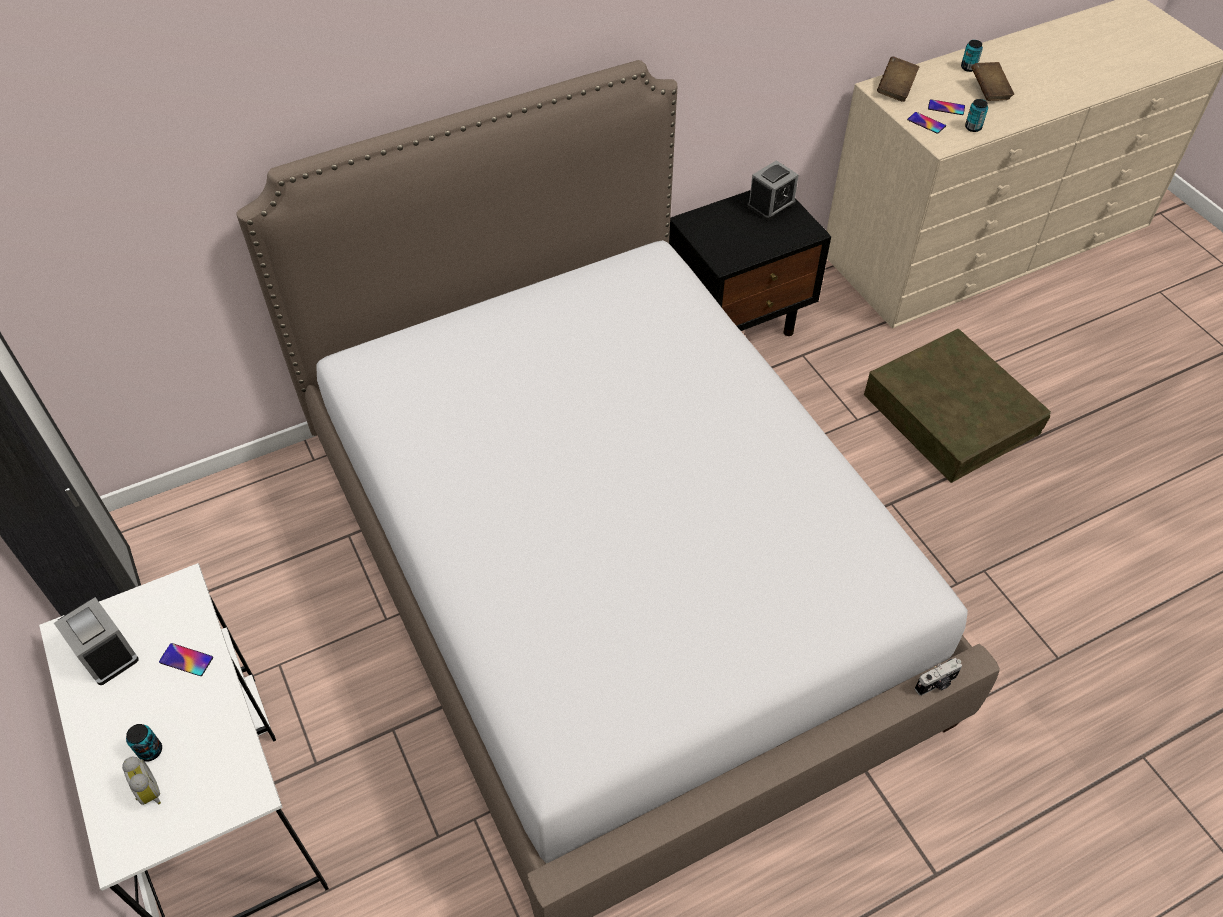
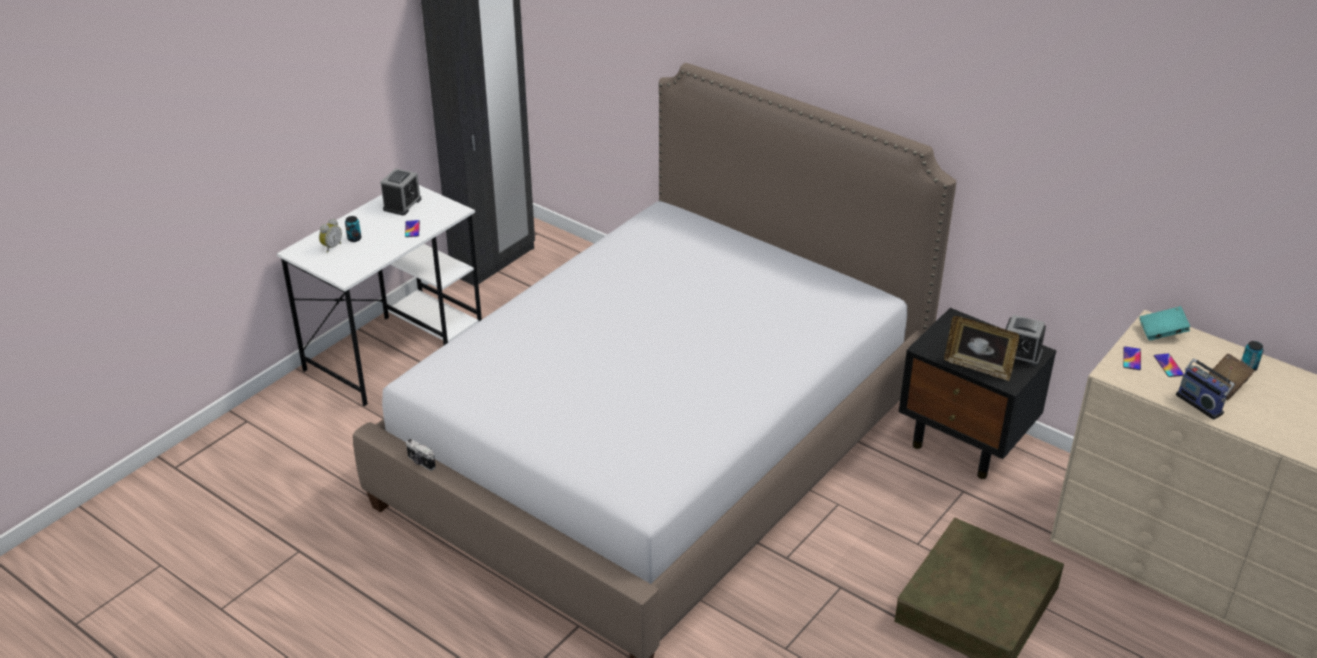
camera: 65 degrees right, 15 degrees down
(775, 240) = (978, 367): none -> picture frame
(895, 89) = (1162, 332): brown book -> turquoise book
(936, 684) = (606, 570): camera -> camera (420, 462)
(973, 127) = (1156, 386): can -> none
(1007, 115) = (1201, 403): none -> radio

